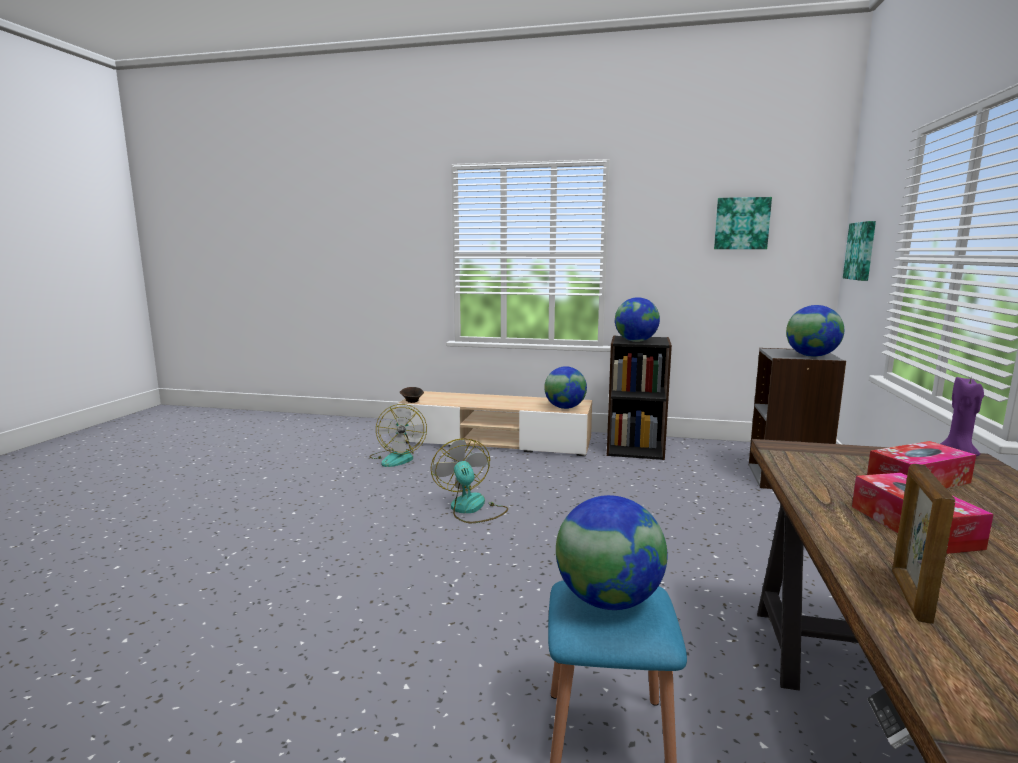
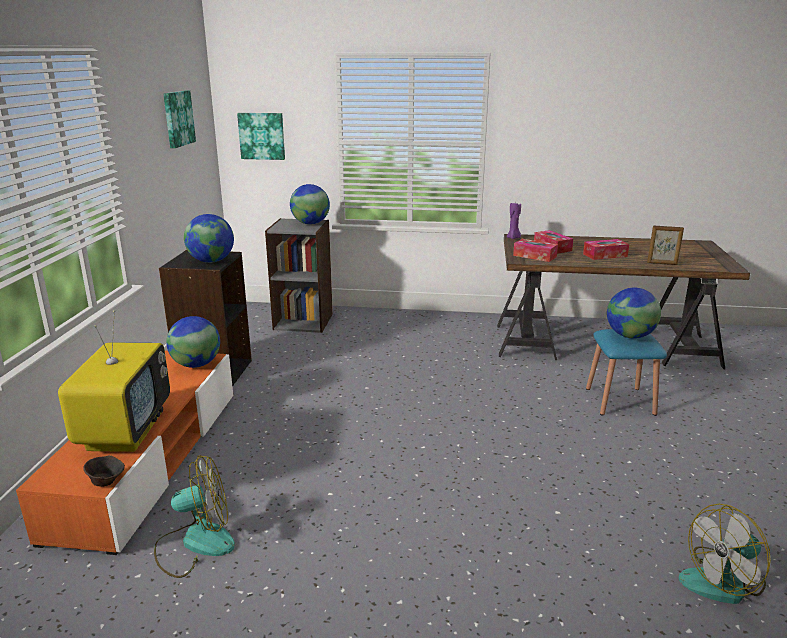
camera: 95 degrees left, 10 degrees up
(469, 400) = (125, 430): none -> television
(471, 509) = (373, 460): fan -> fan (723, 582)
(495, 441) = (150, 460): beige tv stand -> orange tv stand
(822, 459) = (534, 256): none -> tissue box

